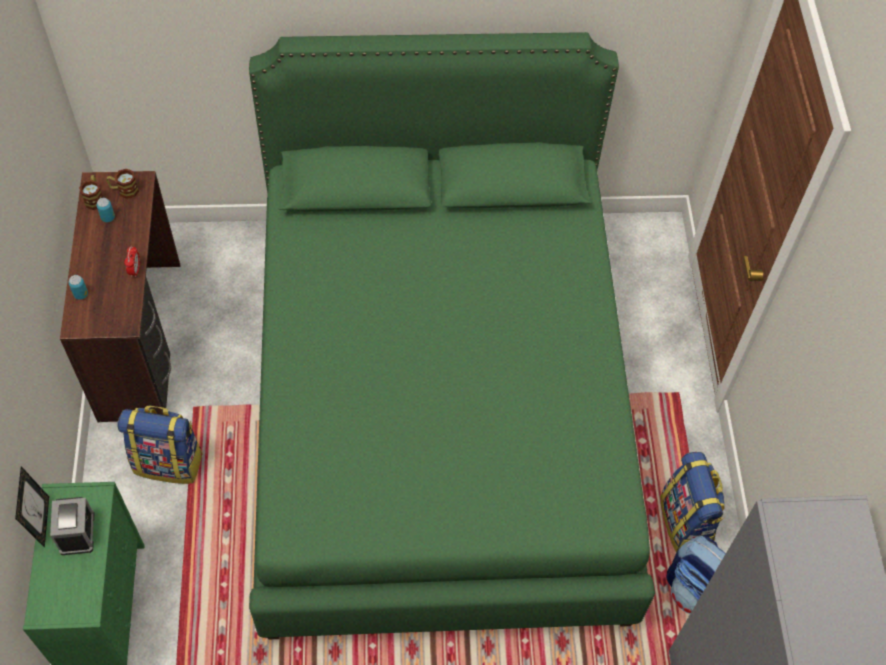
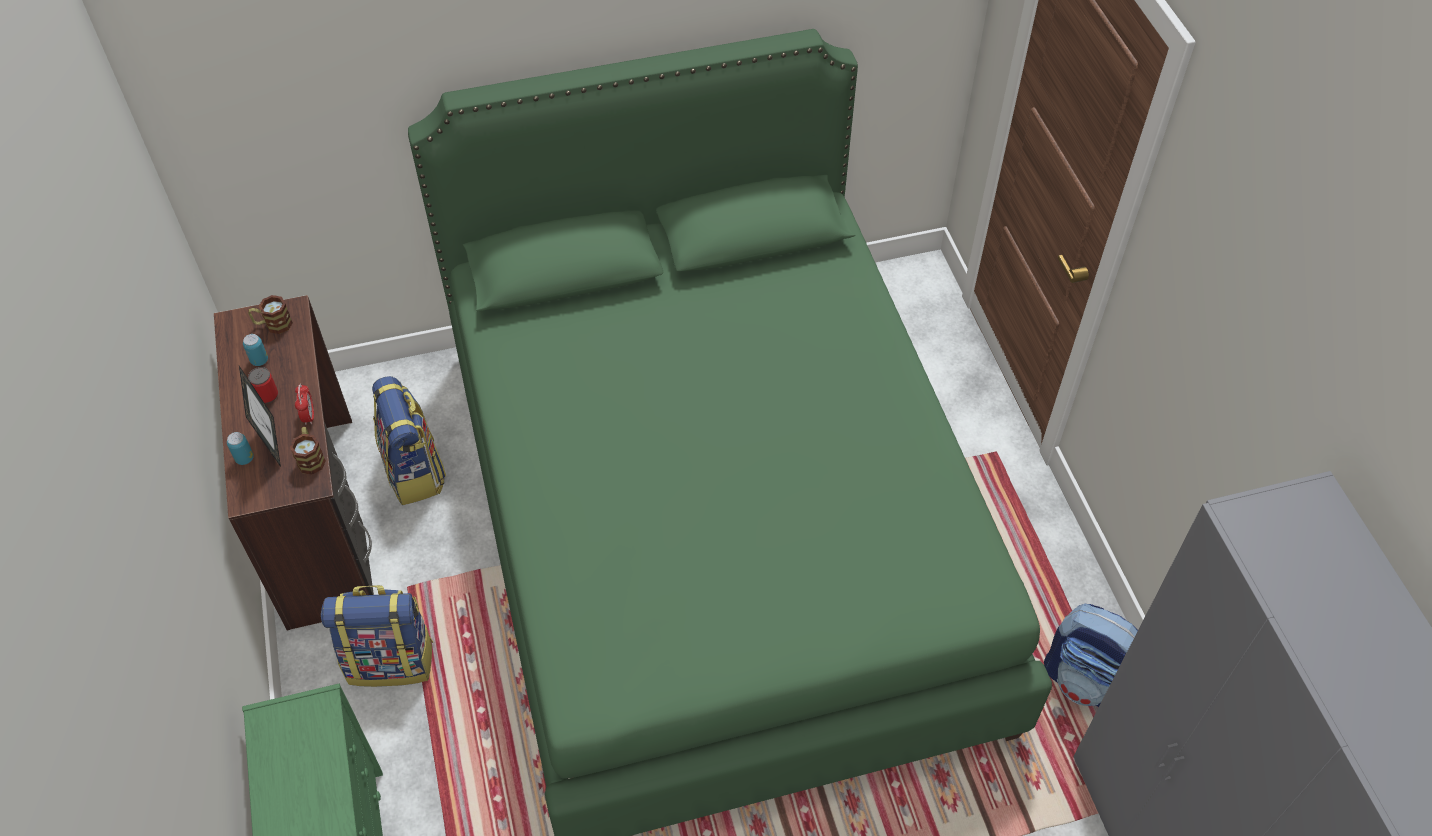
camera: 10 degrees left, 5 degrees down
(42, 522) = (253, 755): picture frame -> picture frame (271, 442)
(77, 532) = (303, 758): alarm clock -> none
(95, 198) = (237, 340): mug -> mug (311, 458)
(108, 247) = (267, 395): none -> can
(686, 522) = (1049, 599): backpack -> backpack (415, 471)

